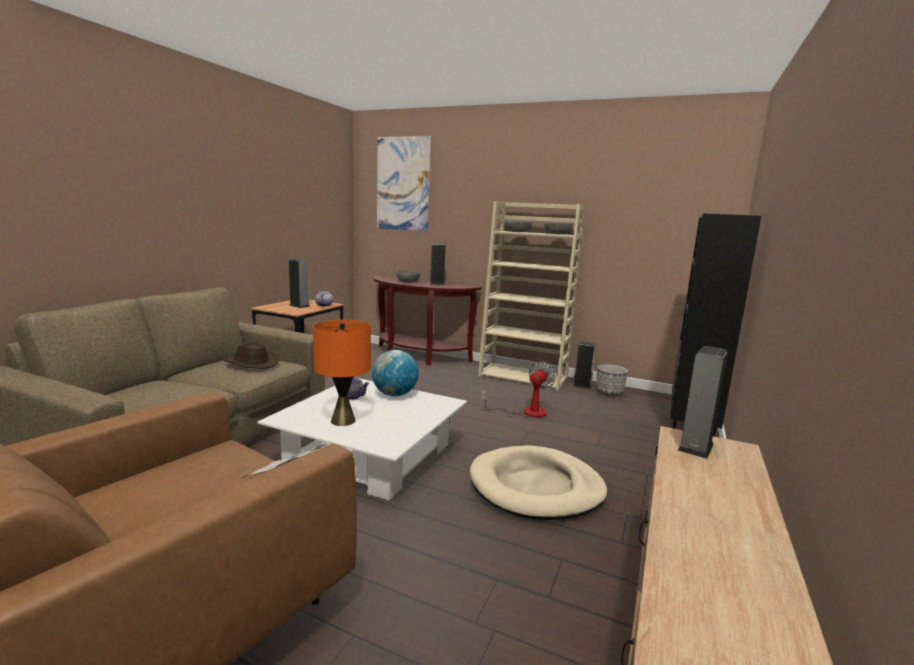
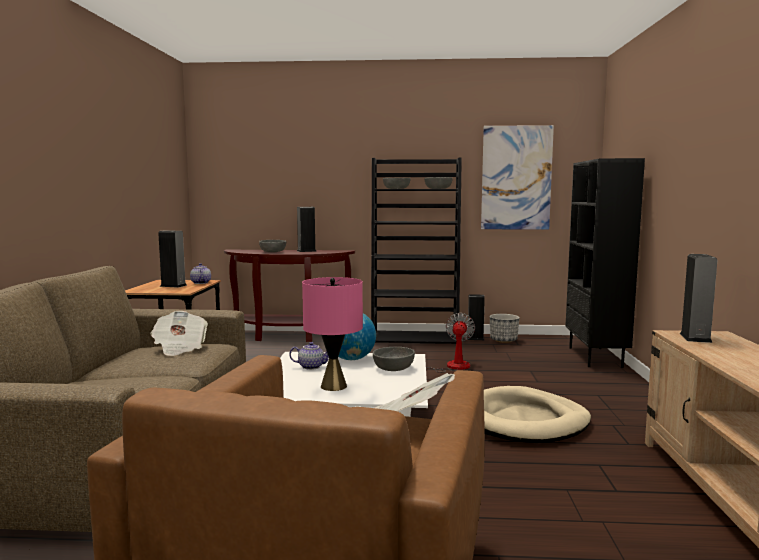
camera: 20 degrees left, 5 degrees down
(251, 363) = (179, 348): brown hat -> newspaper
(342, 421) = (333, 386): orange table lamp -> pink table lamp
(403, 184) = (253, 144): picture -> picture (516, 178)
(417, 411) = (393, 368): none -> grey bowl
(524, 377) = (415, 339): beige bookcase -> black bookcase

